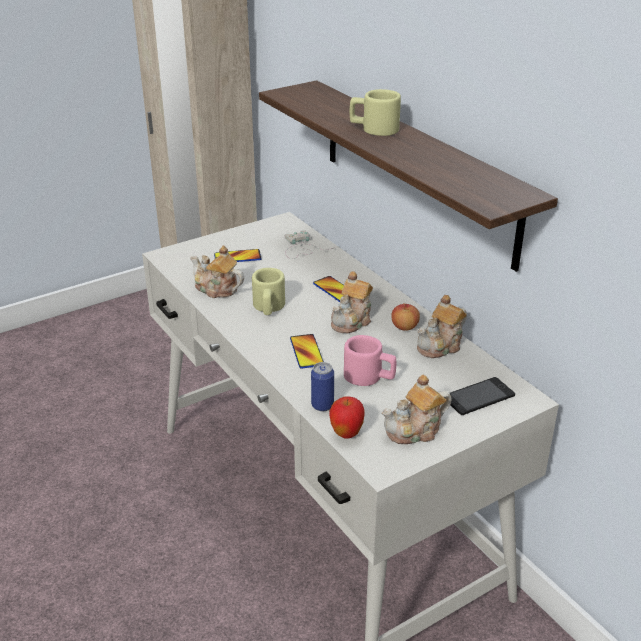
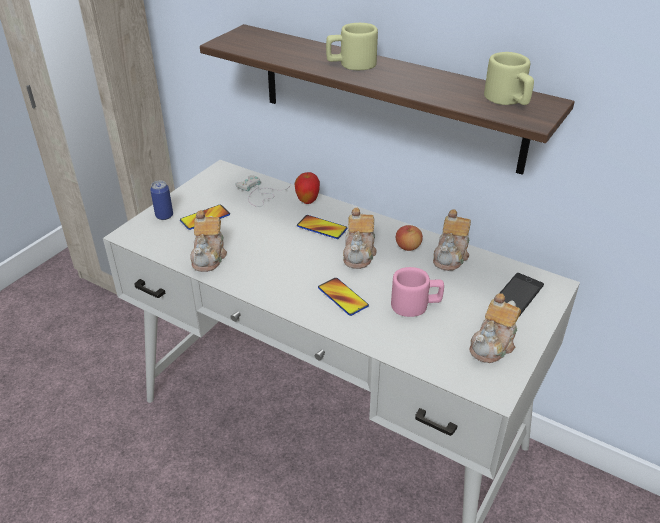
camera: 25 degrees left, 5 degrees up
(217, 289) = (209, 256): teapot -> teapot turned 90 degrees counterclockwise
(268, 307) = (273, 262): beige mug -> beige mug (508, 100)
(322, 405) = (397, 347): can -> can (164, 216)
(346, 434) = (440, 369): apple -> apple (307, 201)

